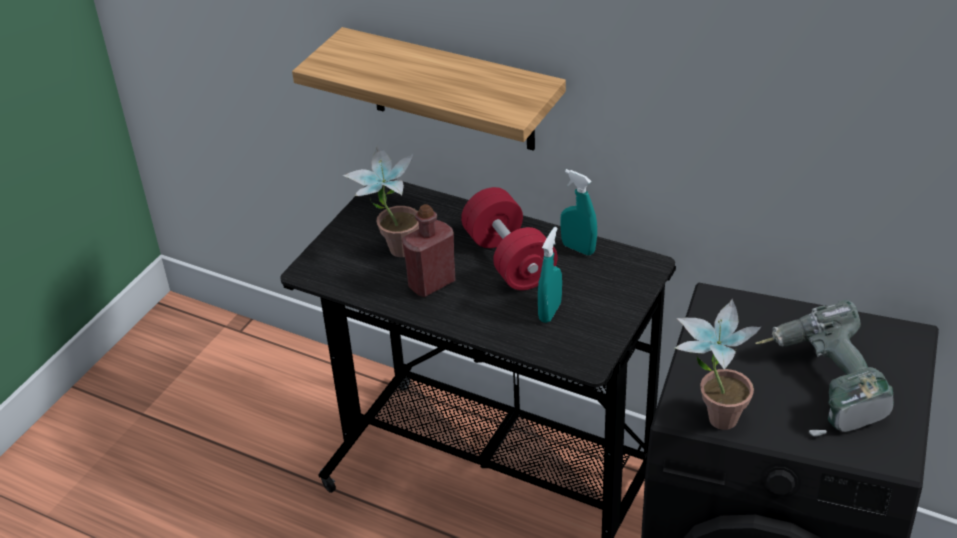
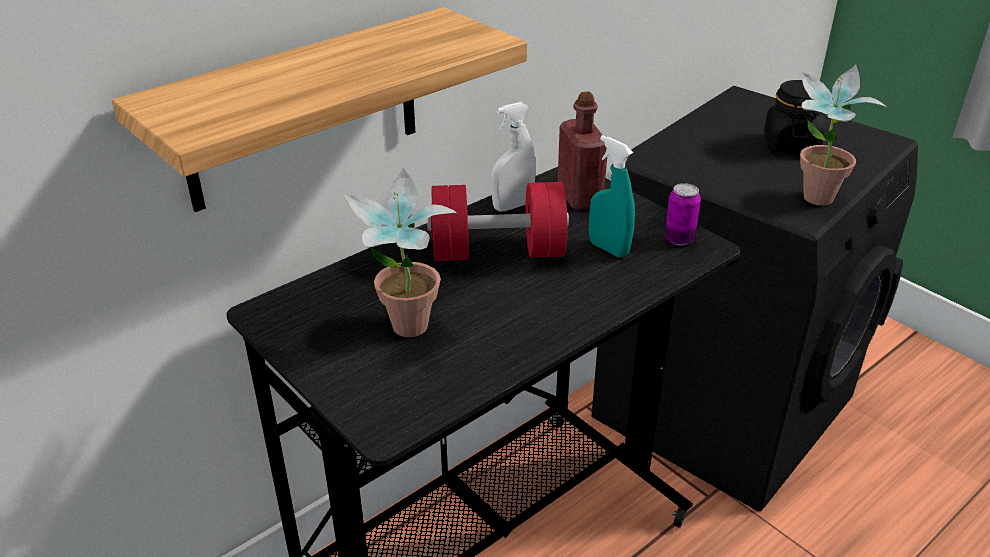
camera: 70 degrees left, 5 degrees down
(432, 283) = (500, 318): red bottle -> red bottle (579, 197)
(578, 248) = (513, 206): turquoise spray bottle -> white spray bottle
(589, 346) = (679, 239): none -> can
(823, 387) = (790, 144): power drill -> black jar

